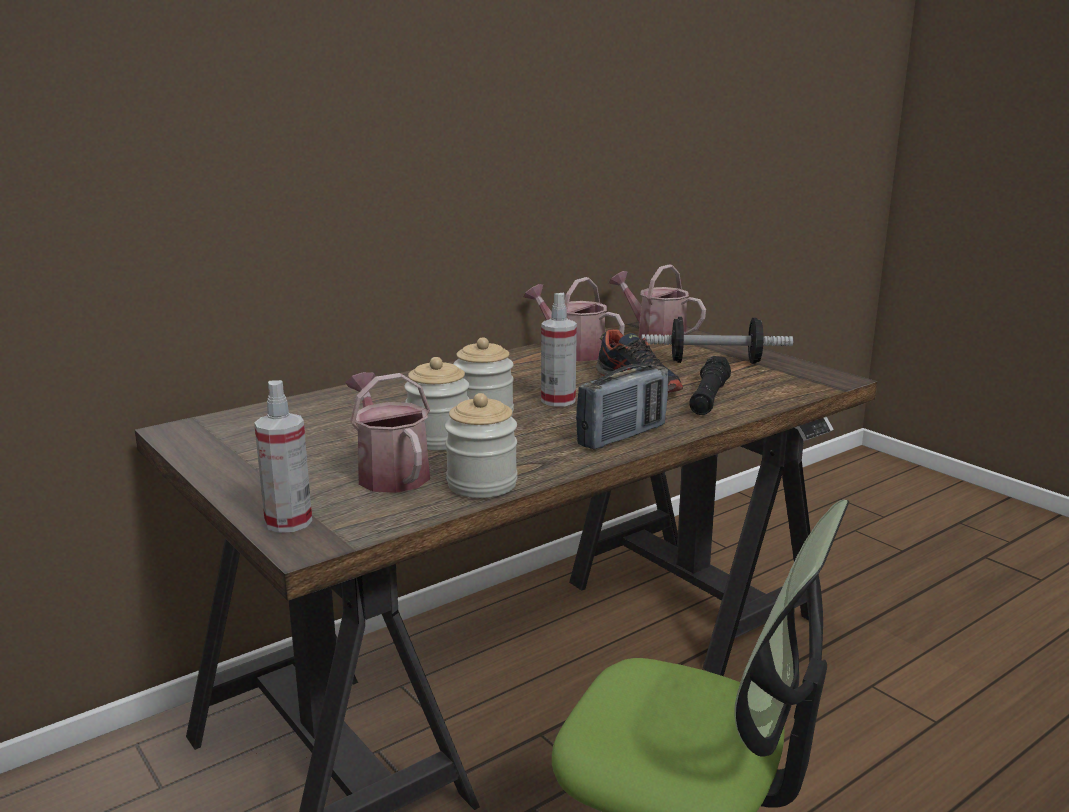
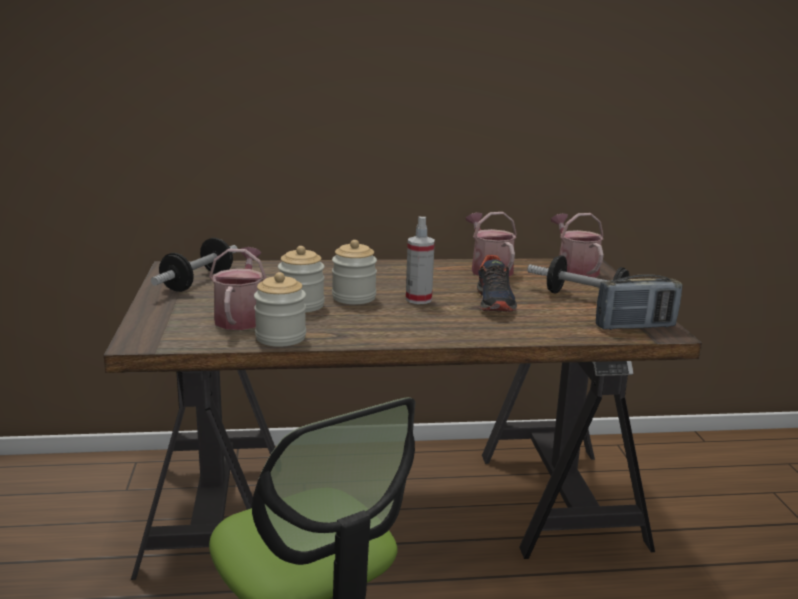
camera: 30 degrees right, 0 degrees up
(251, 443) = (198, 282): none -> dumbbell
(288, 522) = (147, 329): spray bottle -> none
(622, 436) = (420, 332): radio -> radio (635, 326)
(708, 398) = (531, 322): black flashlight -> none

